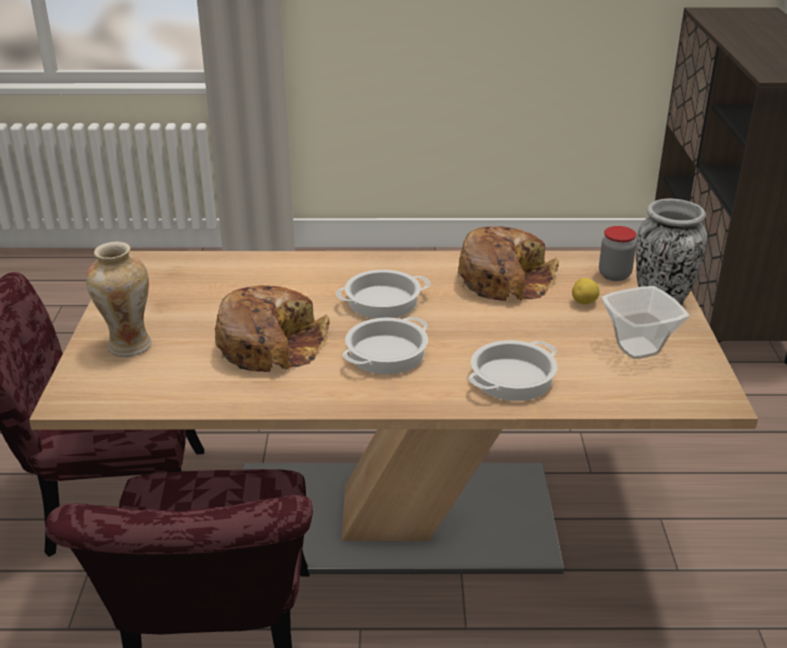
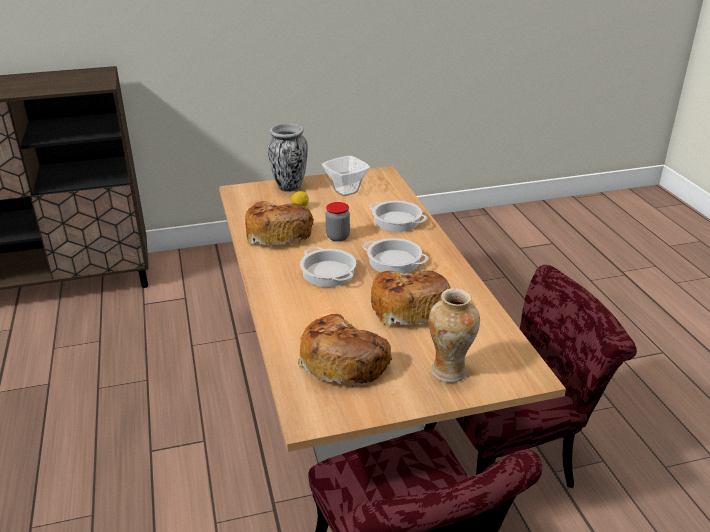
camera: 105 degrees left, 0 degrees up
(202, 289) = (344, 360): none -> bread
(614, 275) = (260, 200): jar -> jar (338, 237)

